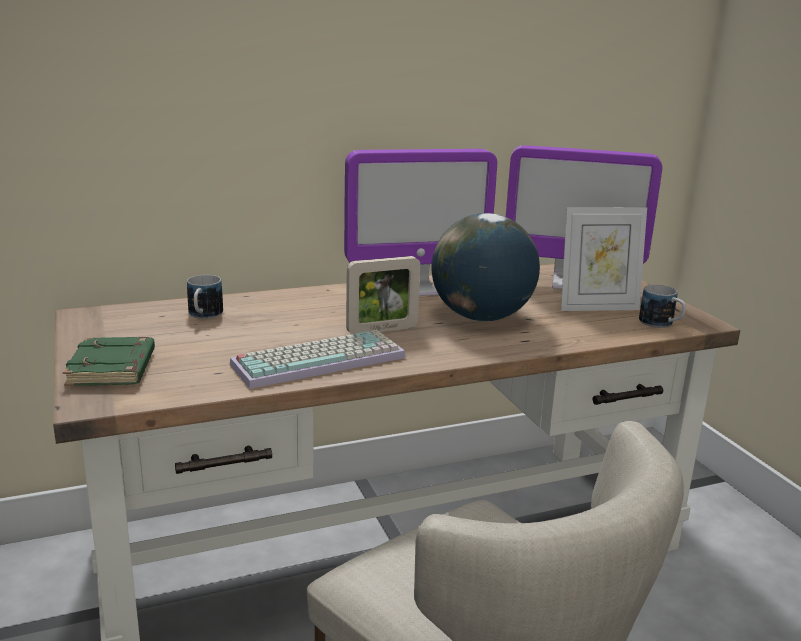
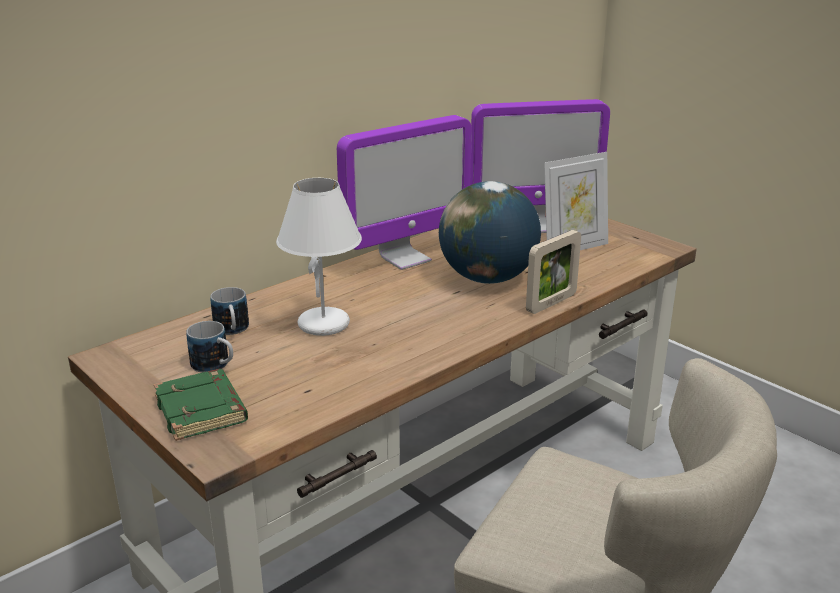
camera: 20 degrees left, 5 degrees up
(287, 326) = (324, 324): none -> white table lamp
(320, 359) = (387, 354): keyboard -> none
(382, 330) = (414, 310): picture frame -> picture frame (551, 303)
(661, 324) = (636, 255): mug -> mug (215, 366)

